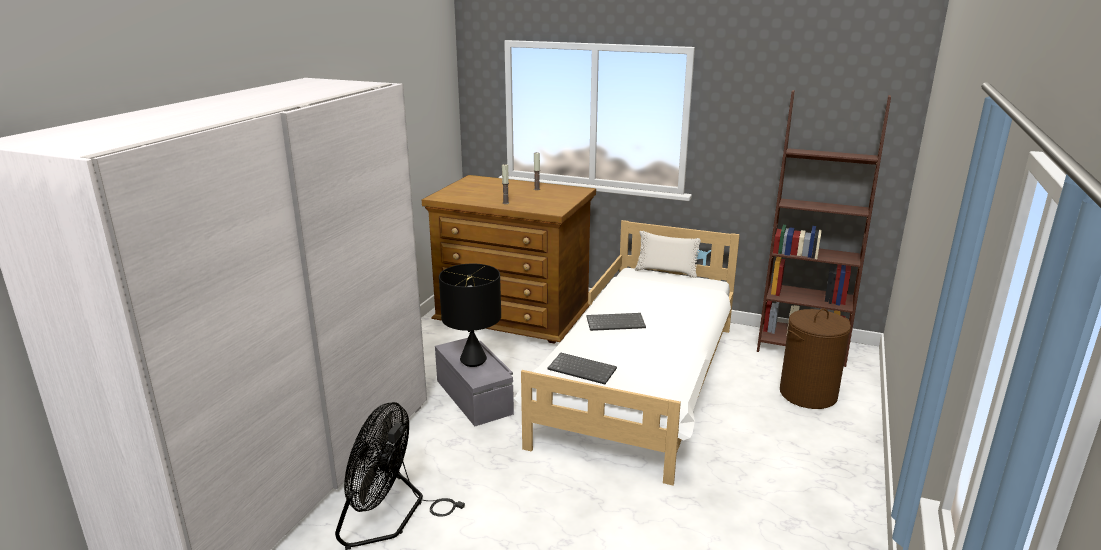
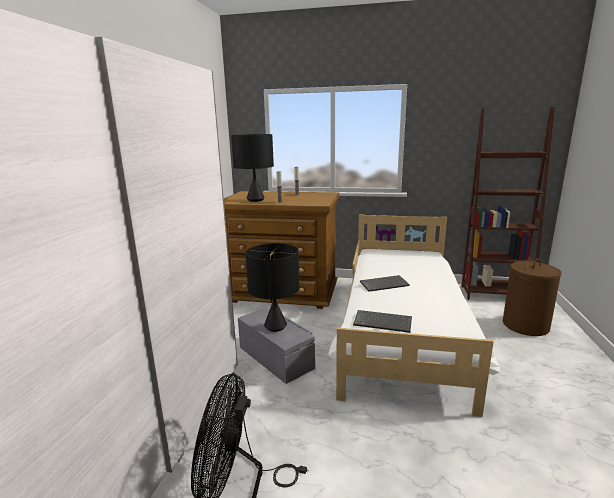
camera: 10 degrees left, 5 degrees down
(477, 197) = (255, 200): none -> black table lamp
(666, 272) = (394, 249): white pillow -> none

